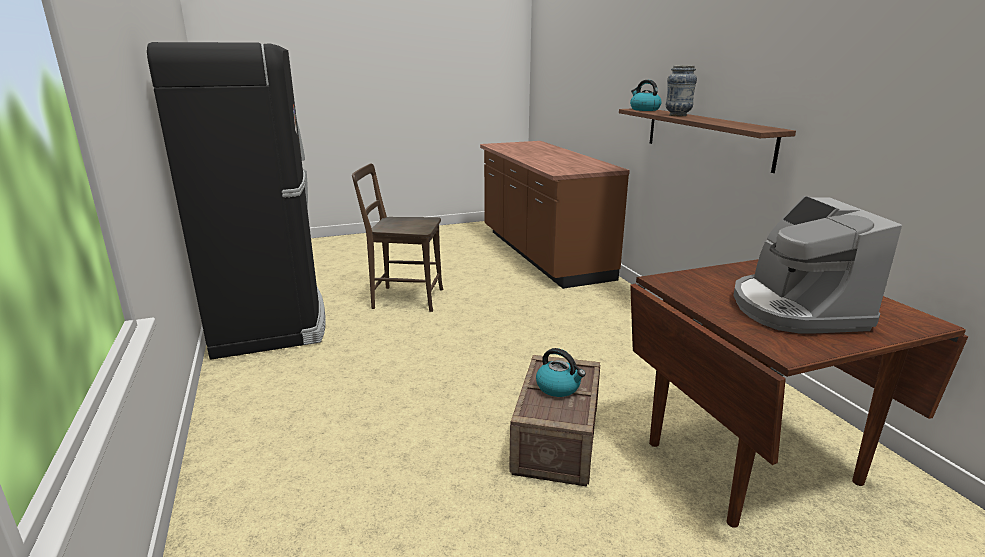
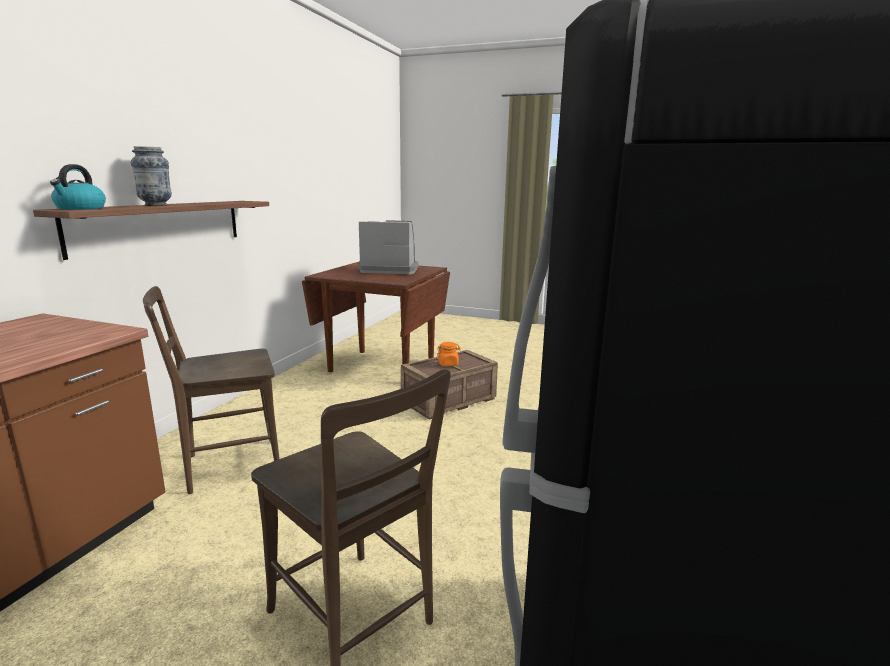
camera: 140 degrees left, 5 degrees down
(559, 387) = (448, 364): kettle -> orange jar
(582, 310) = (227, 466): none -> brown chair
(795, 309) = (389, 270): coffee machine -> coffee machine turned 120 degrees counterclockwise

